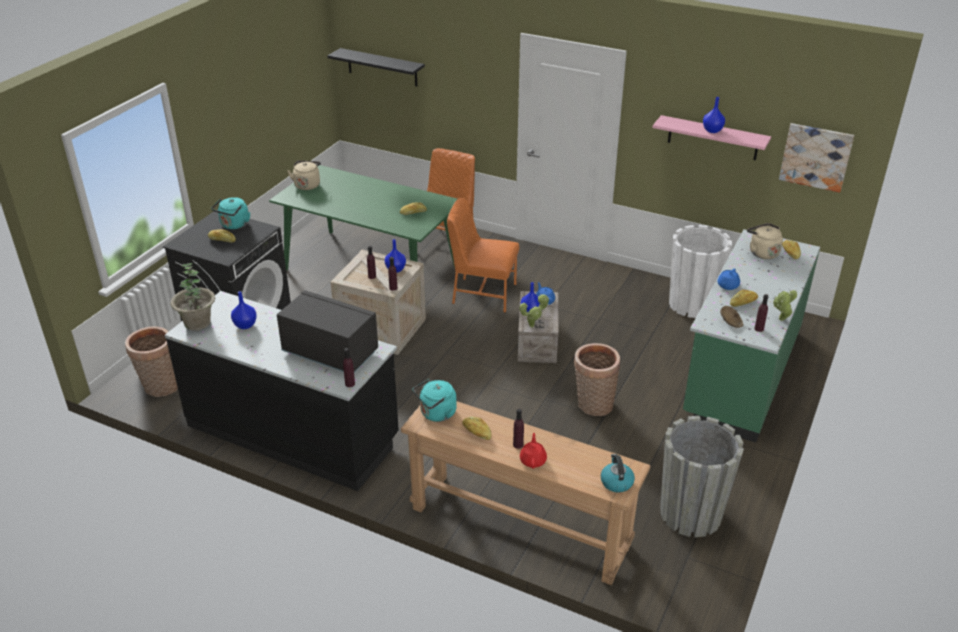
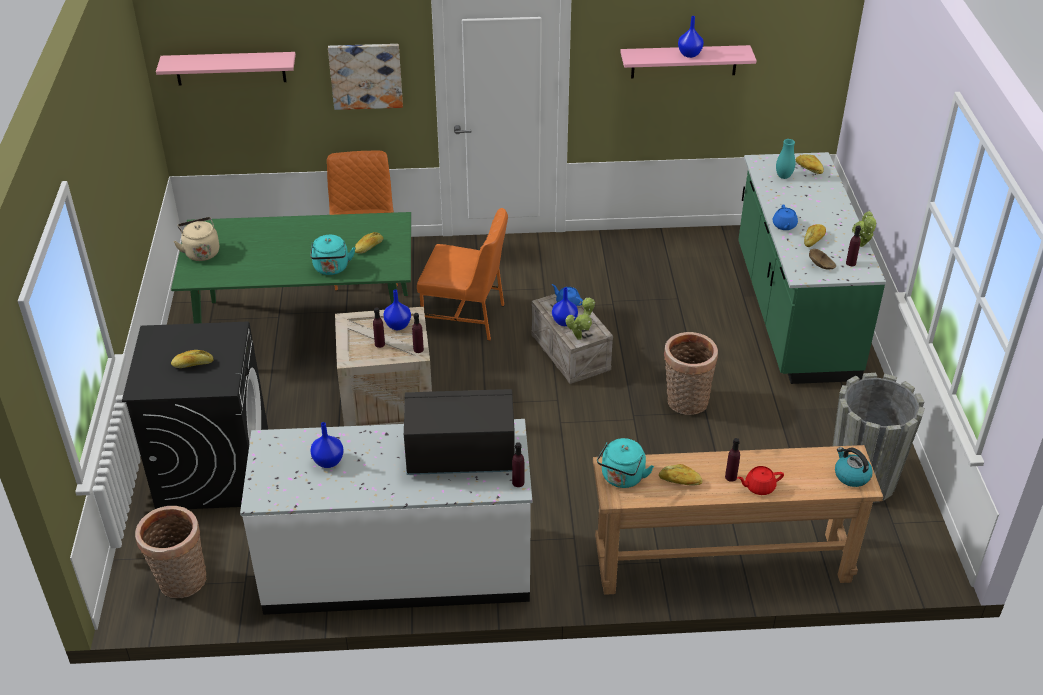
camera: 30 degrees left, 5 degrees up
(197, 323) = (266, 481): potted plant -> none
(234, 225) = (187, 339): turquoise kettle -> turquoise kettle (331, 269)
(293, 432) = (397, 567): black counter -> white counter
(382, 67) = (230, 68): black shelf -> pink shelf
(483, 294) = (465, 318): orange chair -> orange chair turned 150 degrees counterclockwise
(533, 460) = (759, 487): red teapot -> red teapot turned 75 degrees counterclockwise
(692, 304) = (689, 252): white planter -> none
(762, 252) = (783, 176): beige kettle -> turquoise vase
(816, 157) = (800, 56): picture -> picture (366, 75)

